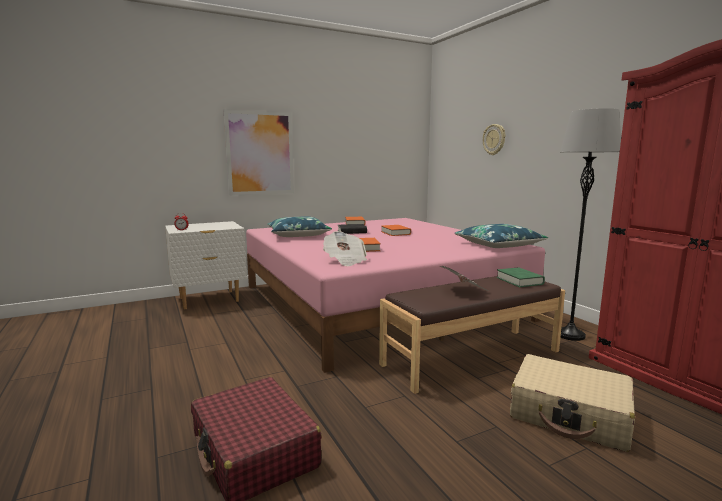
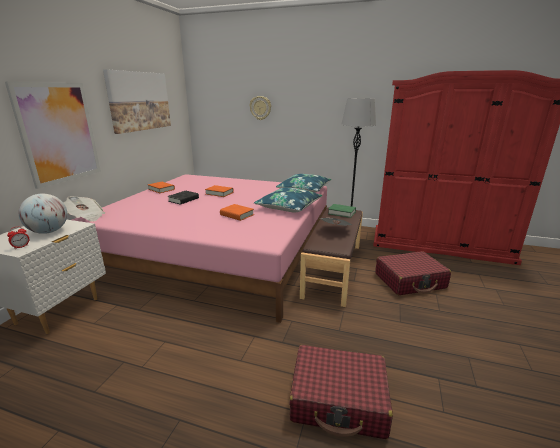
camera: 45 degrees left, 10 degrees up
(211, 227) = (49, 232): none -> globe
(298, 235) = (147, 215): blue pillow -> blue pillow (289, 207)
(345, 261) = (255, 232): newspaper -> newspaper (86, 217)
(357, 132) = (139, 101): none -> picture
(570, 414) = (410, 281): beige suitcase -> red suitcase

